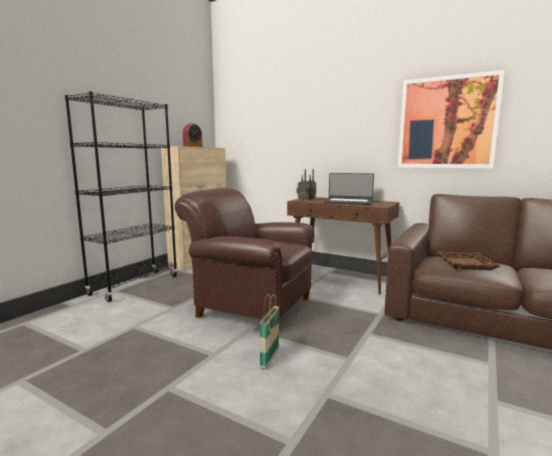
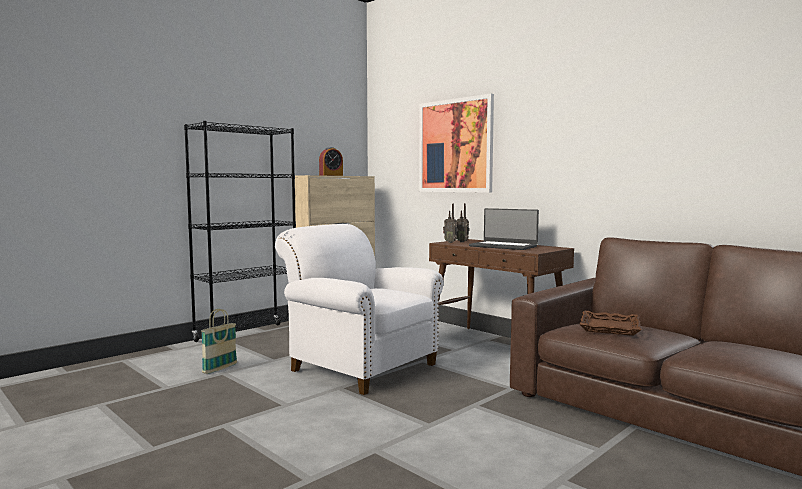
camera: 15 degrees right, 5 degrees down
(250, 306) = (358, 366): brown armchair -> white armchair
(269, 358) = (341, 414): basket -> basket (220, 369)
(447, 123) = (629, 144): picture -> picture (455, 146)

